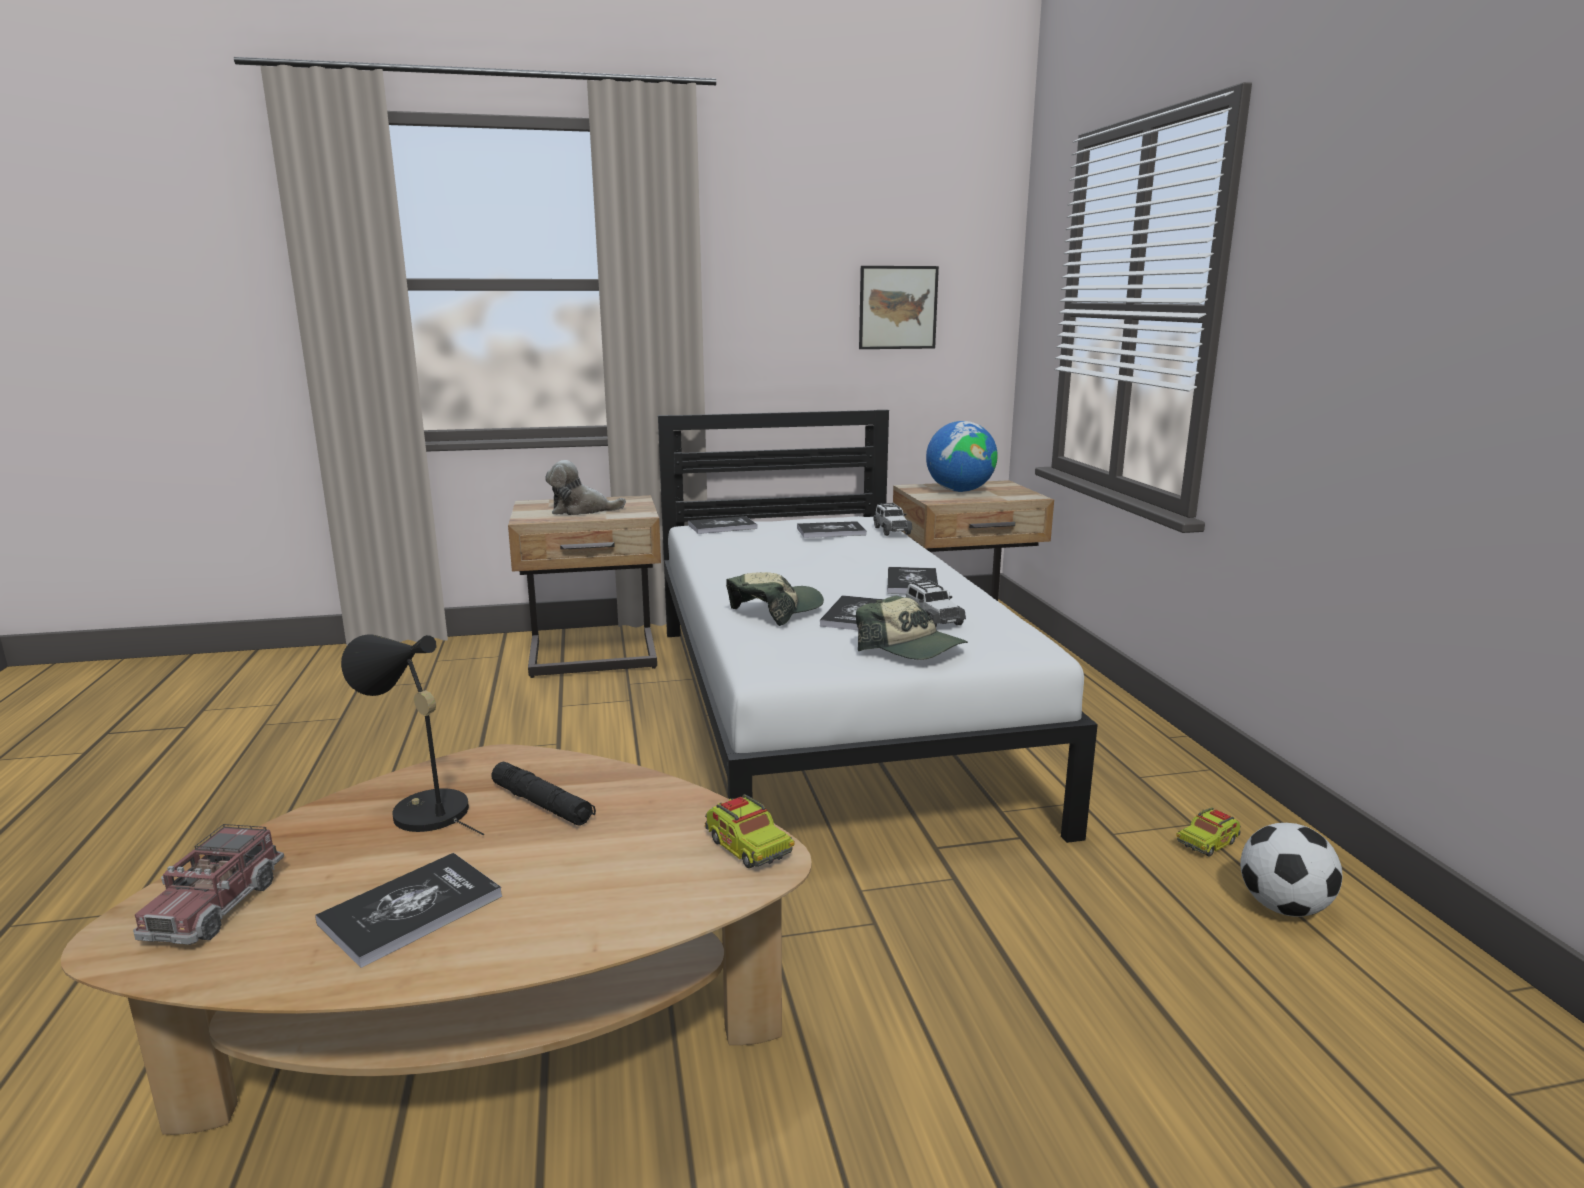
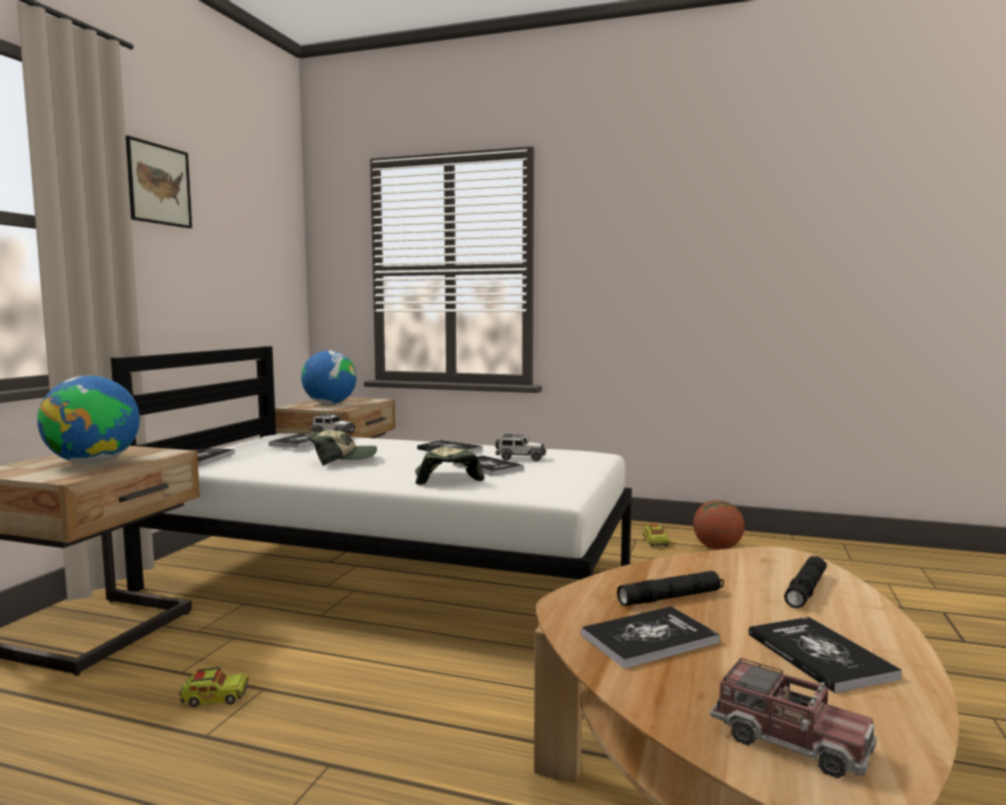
camera: 60 degrees left, 10 degrees down
(421, 810) = (649, 639): black table lamp -> book
(581, 510) = (94, 462): plush toy -> globe
(628, 886) = (806, 589): none -> black flashlight
(747, 847) = (768, 557): toy truck -> toy truck (214, 698)
(898, 307) = (246, 266): picture -> picture (159, 184)
(911, 648) = (567, 468): cap -> cap (342, 459)
(1283, 907) = (717, 548): football -> basketball

